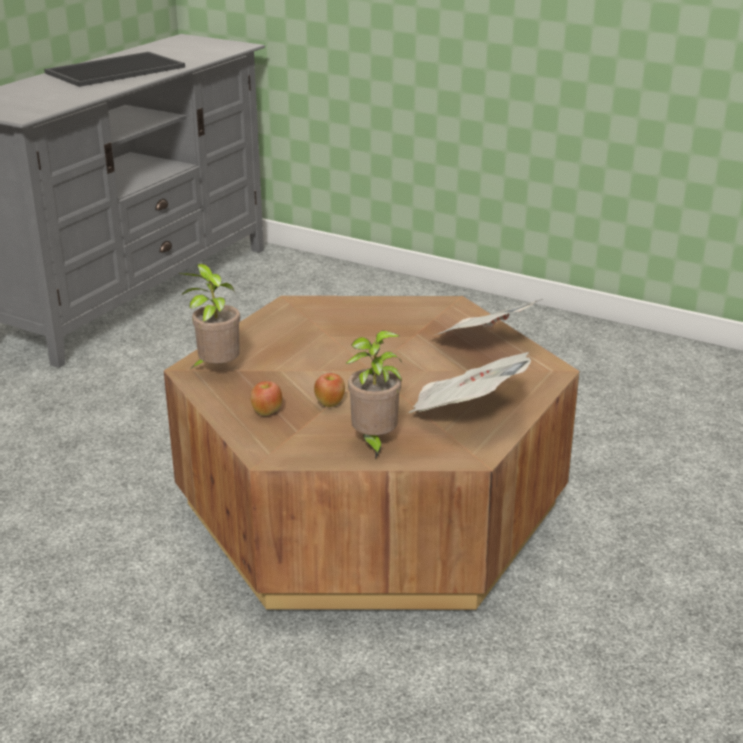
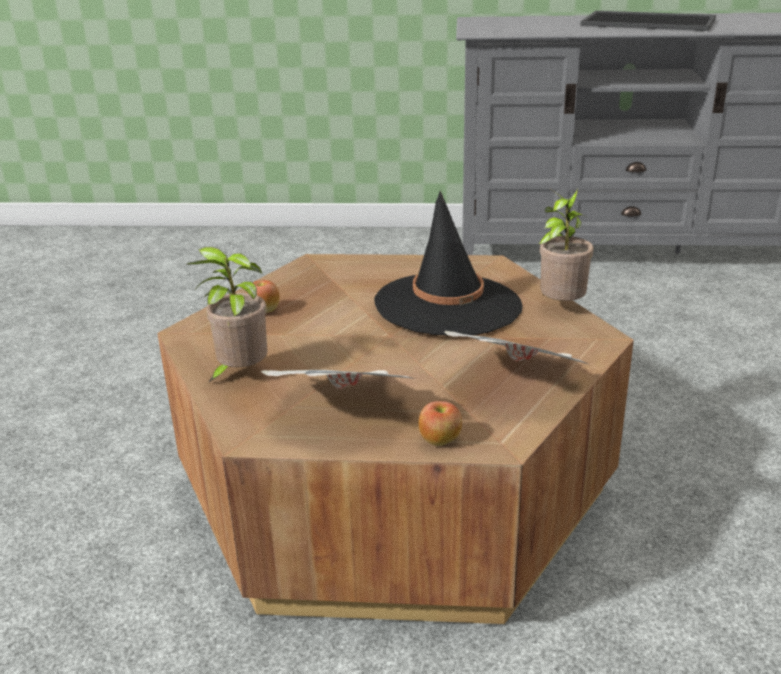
camera: 65 degrees right, 0 degrees up
(216, 369) = (324, 271): potted plant -> potted plant (560, 307)
(330, 403) = (302, 334): apple -> apple (440, 441)
(345, 337) = (448, 305): none -> black hat

